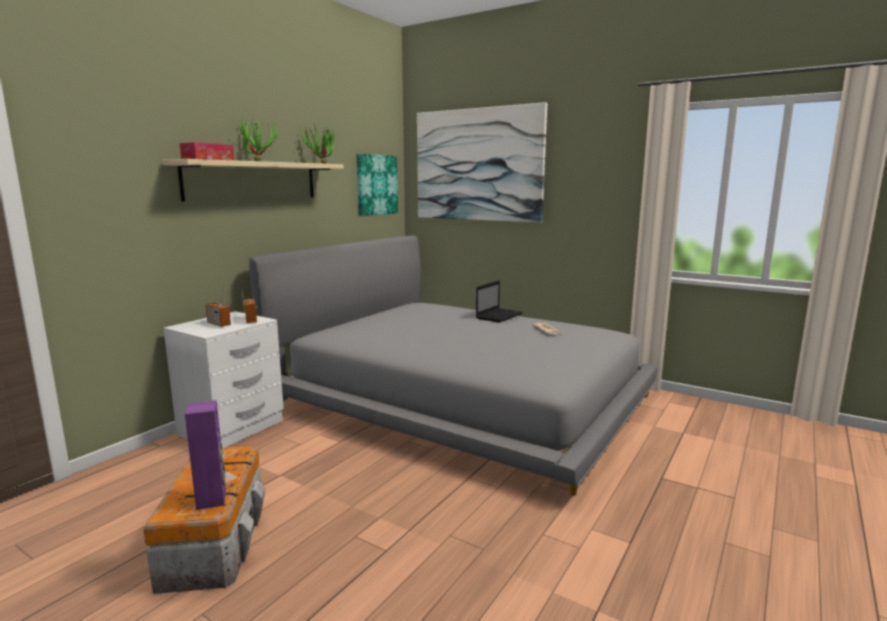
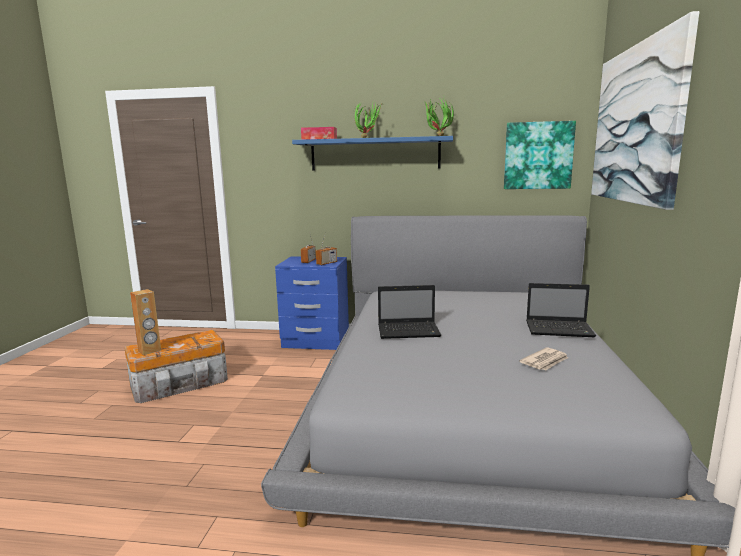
camera: 65 degrees right, 0 degrees up
(212, 499) = (149, 350): purple speaker -> brown speaker
(232, 428) = (315, 341): white nightstand -> blue nightstand
(253, 180) = (375, 154): beige shelf -> blue shelf
(452, 345) = (410, 331): none -> laptop

